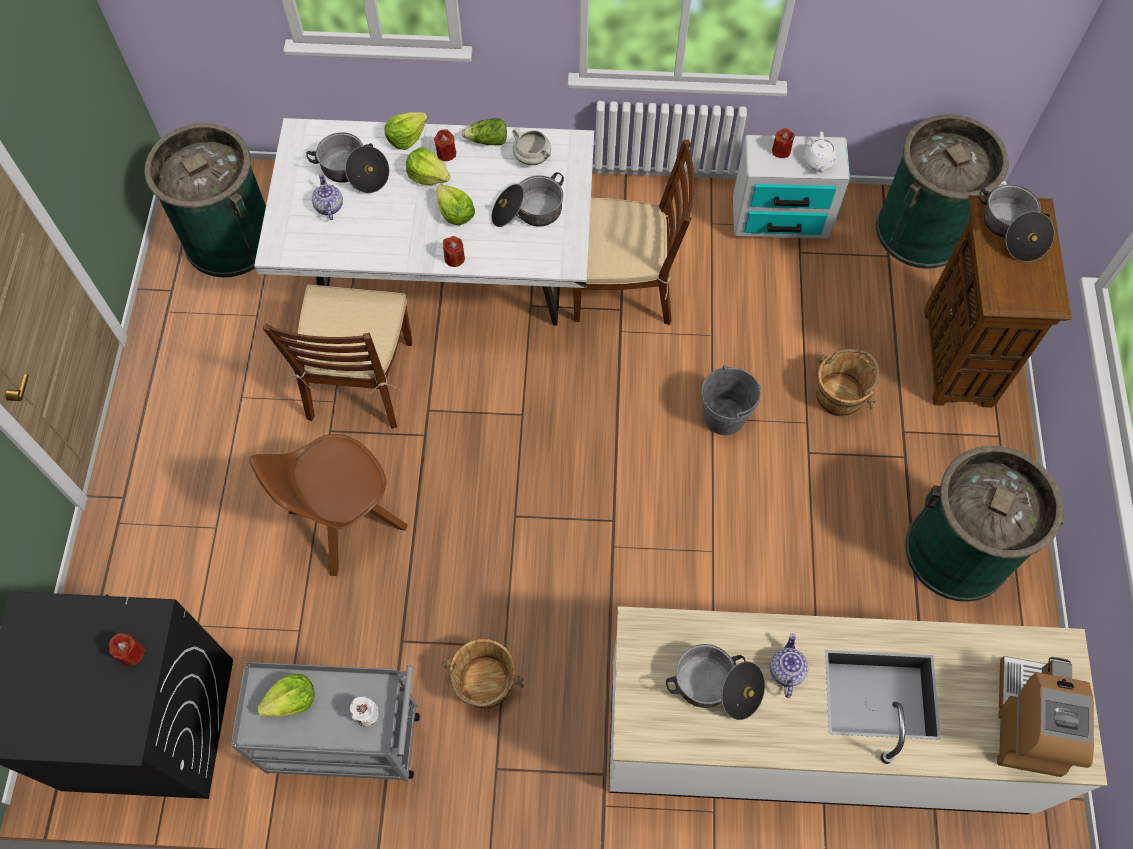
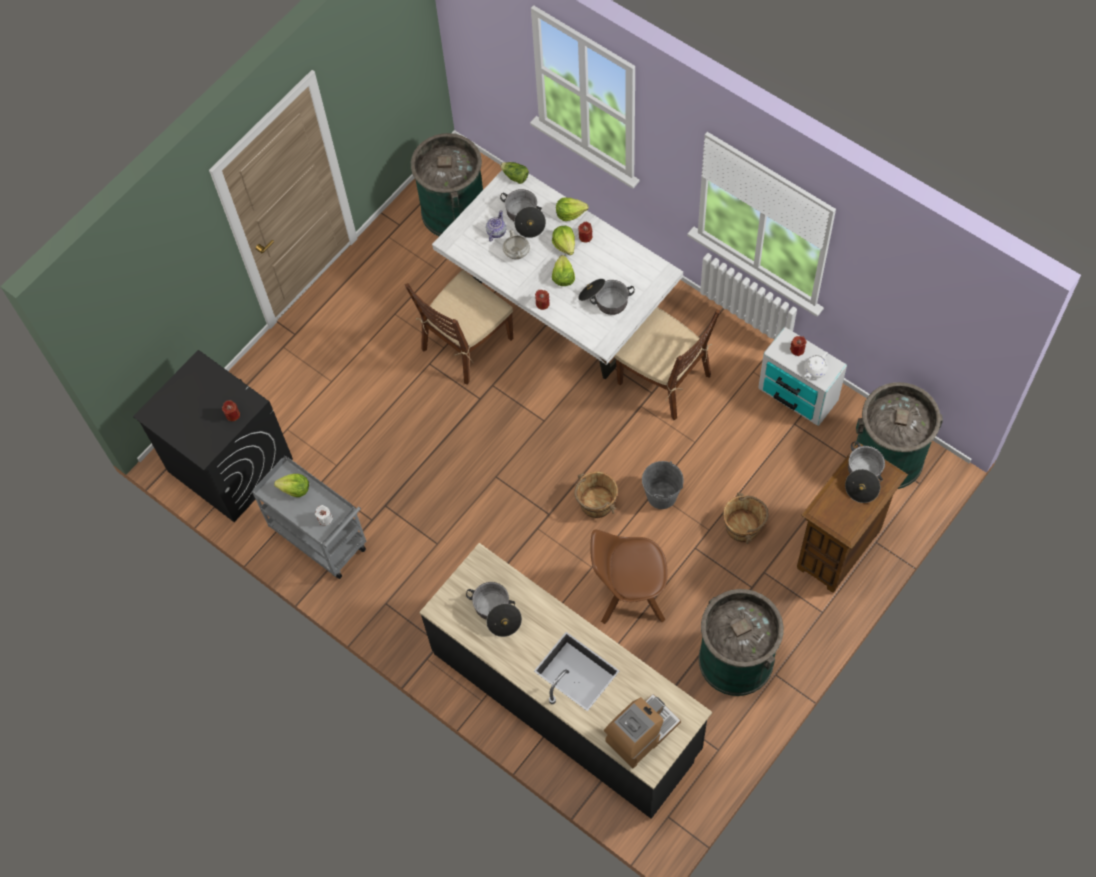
camera: 40 degrees right, 0 degrees up
(344, 521) = (401, 420): brown chair -> brown chair (629, 593)
(484, 684) = (411, 556): brown bucket -> brown bucket (596, 503)
(487, 141) = (615, 242): lettuce -> lettuce (515, 176)
(533, 158) = (633, 268): white cooking pot -> white cooking pot (517, 253)
(786, 671) = (537, 628): teapot -> none
(814, 736) = (567, 700): white counter -> black counter

